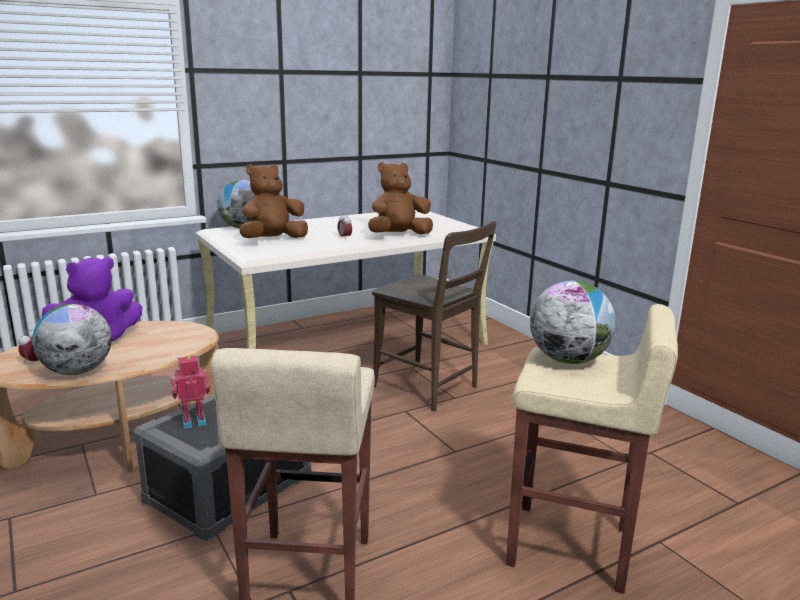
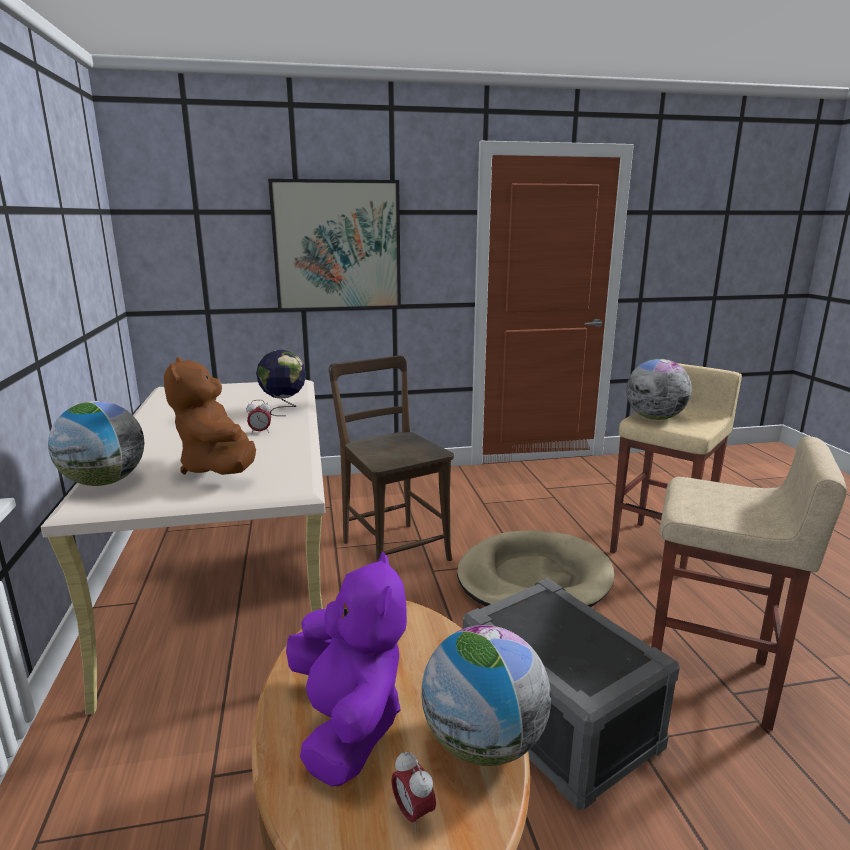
camera: 70 degrees left, 0 degrees up
(193, 421) = (574, 662): toy robot -> none
(398, 236) = (284, 410): brown plush toy -> globe
(426, 461) = (533, 579): none -> beige dog bed
(429, 388) = (392, 548): brown chair -> brown chair turned 90 degrees counterclockwise
(569, 112) = (337, 246): none -> picture

